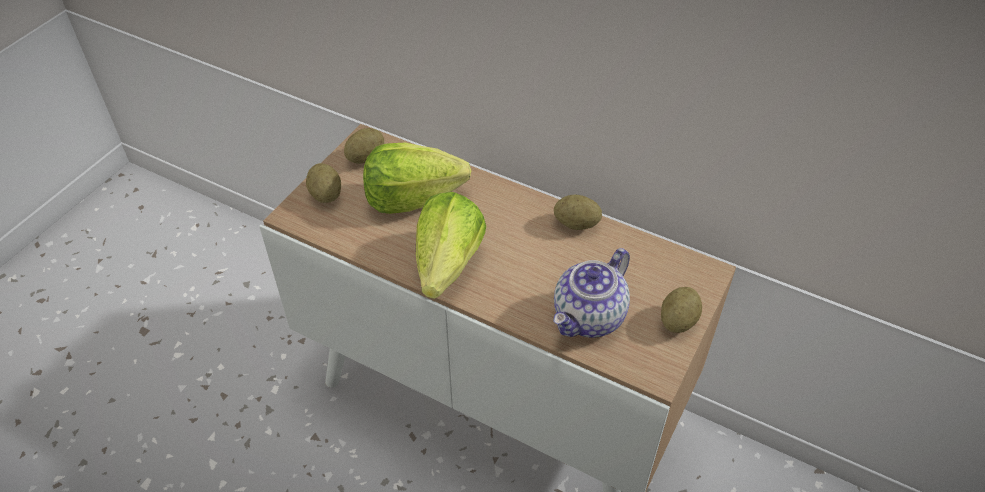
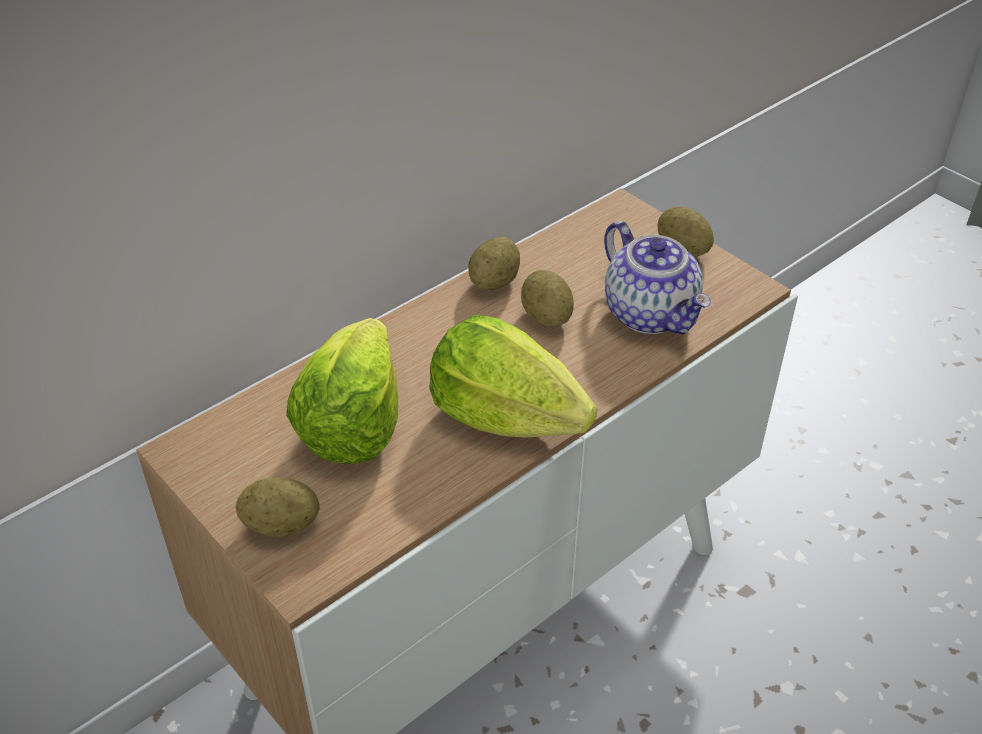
camera: 70 degrees left, 5 degrees down
(366, 157) = (226, 458): potato -> potato (546, 317)

